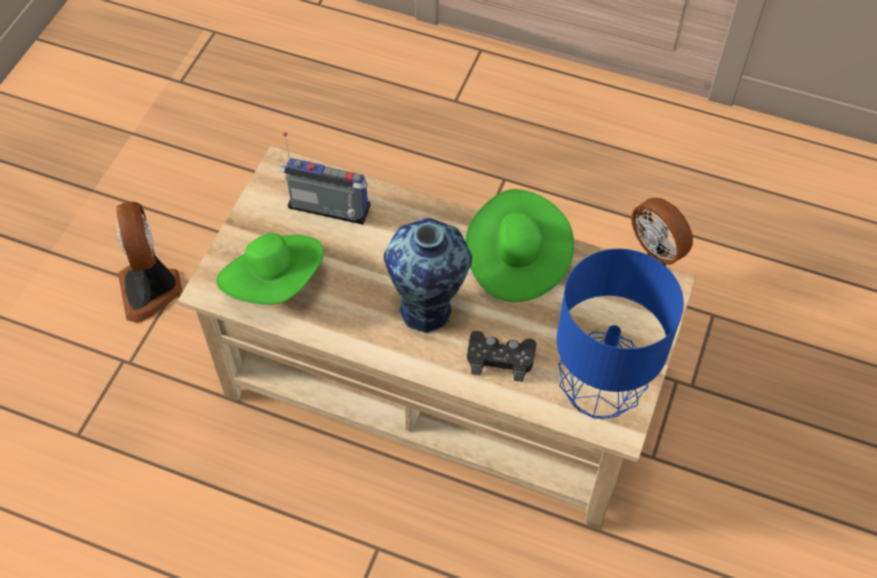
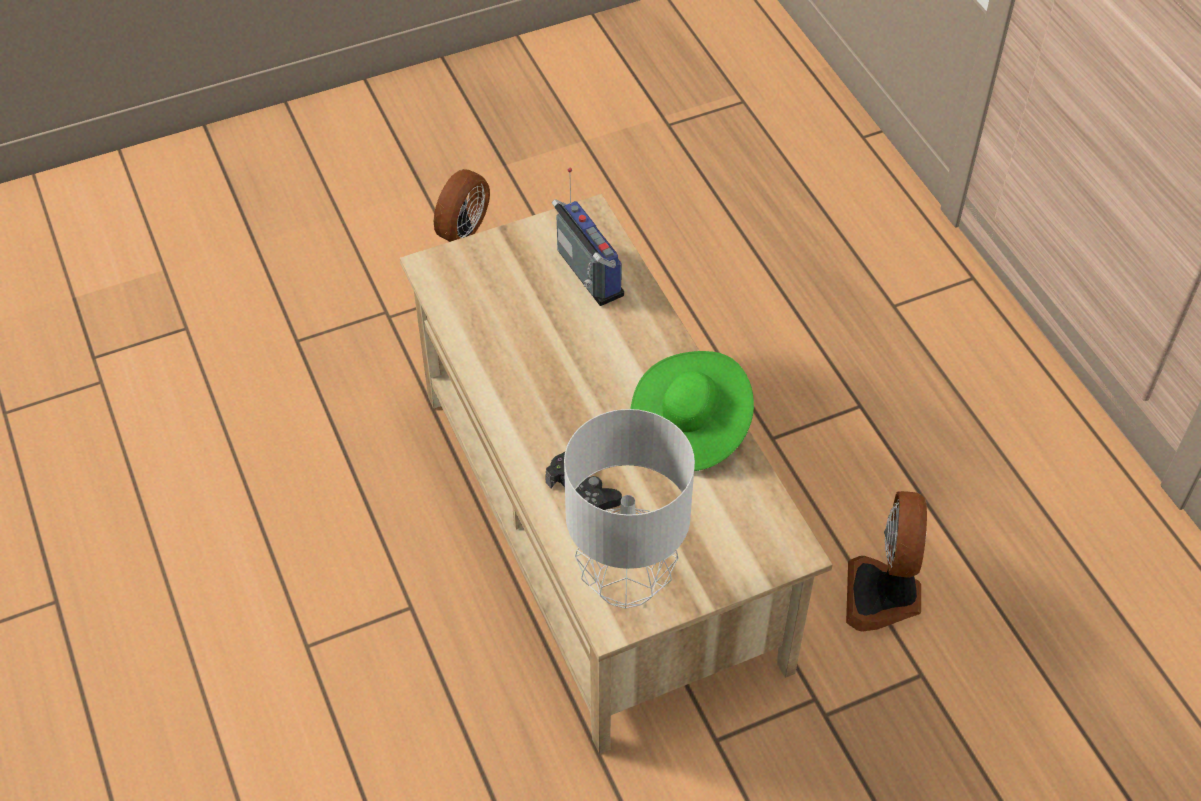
camera: 45 degrees right, 5 degrees down
(275, 282) = (482, 298): green hat -> none
(428, 311) = (571, 410): vase -> none
(596, 396) = (623, 581): blue table lamp -> grey table lamp

